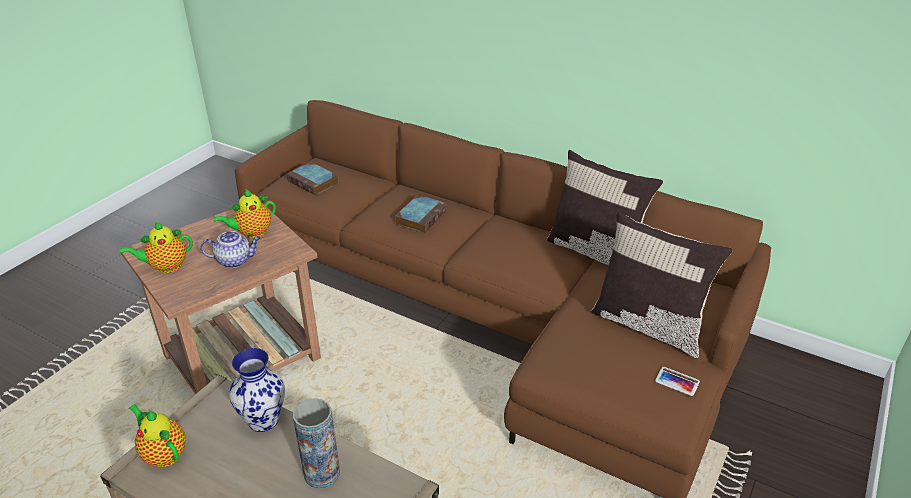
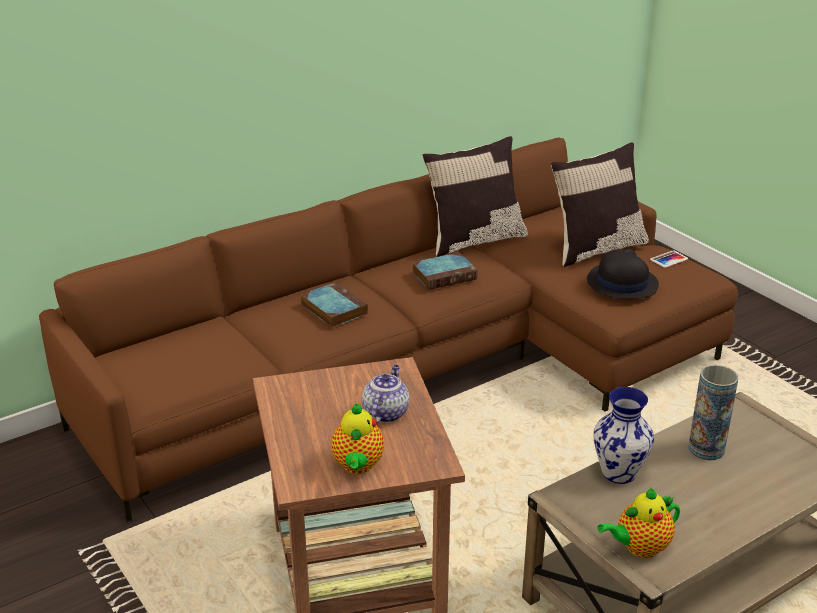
camera: 65 degrees left, 5 degrees down
(252, 233) = (333, 393): teapot -> none
(314, 182) = (175, 363): book -> book (445, 275)
(592, 356) = (621, 283): none -> black hat

